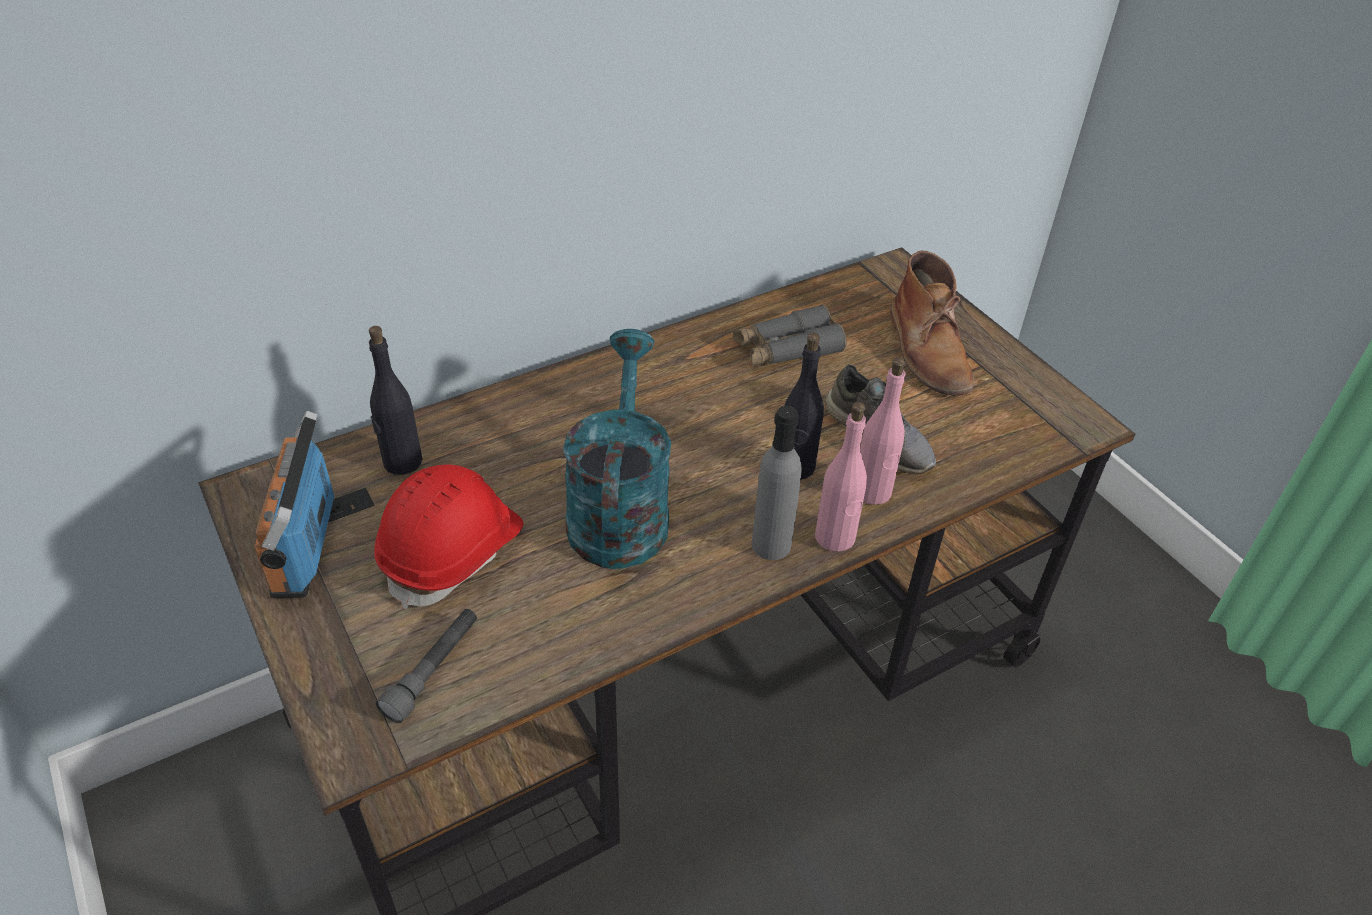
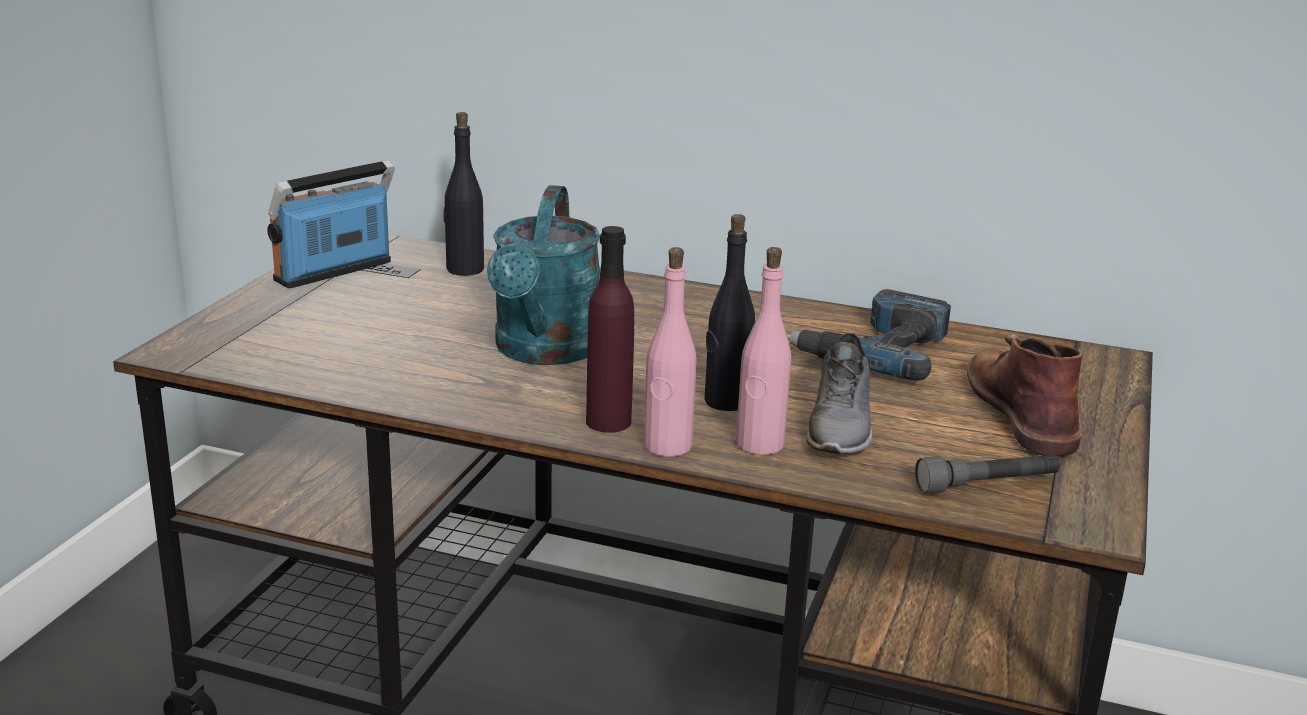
camera: 50 degrees right, 20 degrees down
(433, 670) = (278, 349): grey flashlight -> grey flashlight (987, 485)
(453, 553) = (401, 315): red hard hat -> none
(619, 509) = (544, 352): turquoise watering can -> turquoise watering can turned 135 degrees clockwise
(771, 544) = (608, 422): grey bottle -> purple bottle
(786, 349) = (875, 349): grey binoculars -> power drill
(928, 350) = (1021, 410): brown boot -> brown boot turned 135 degrees clockwise

